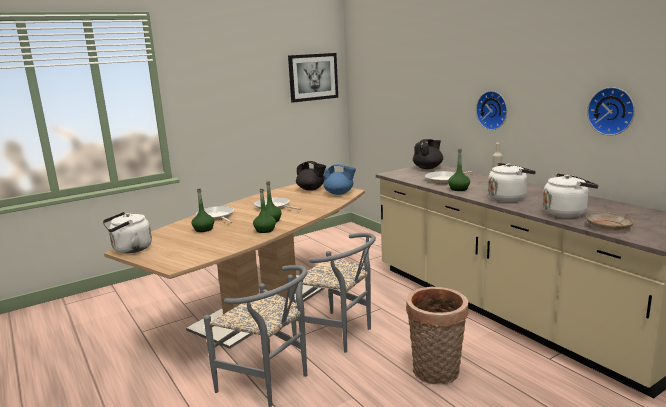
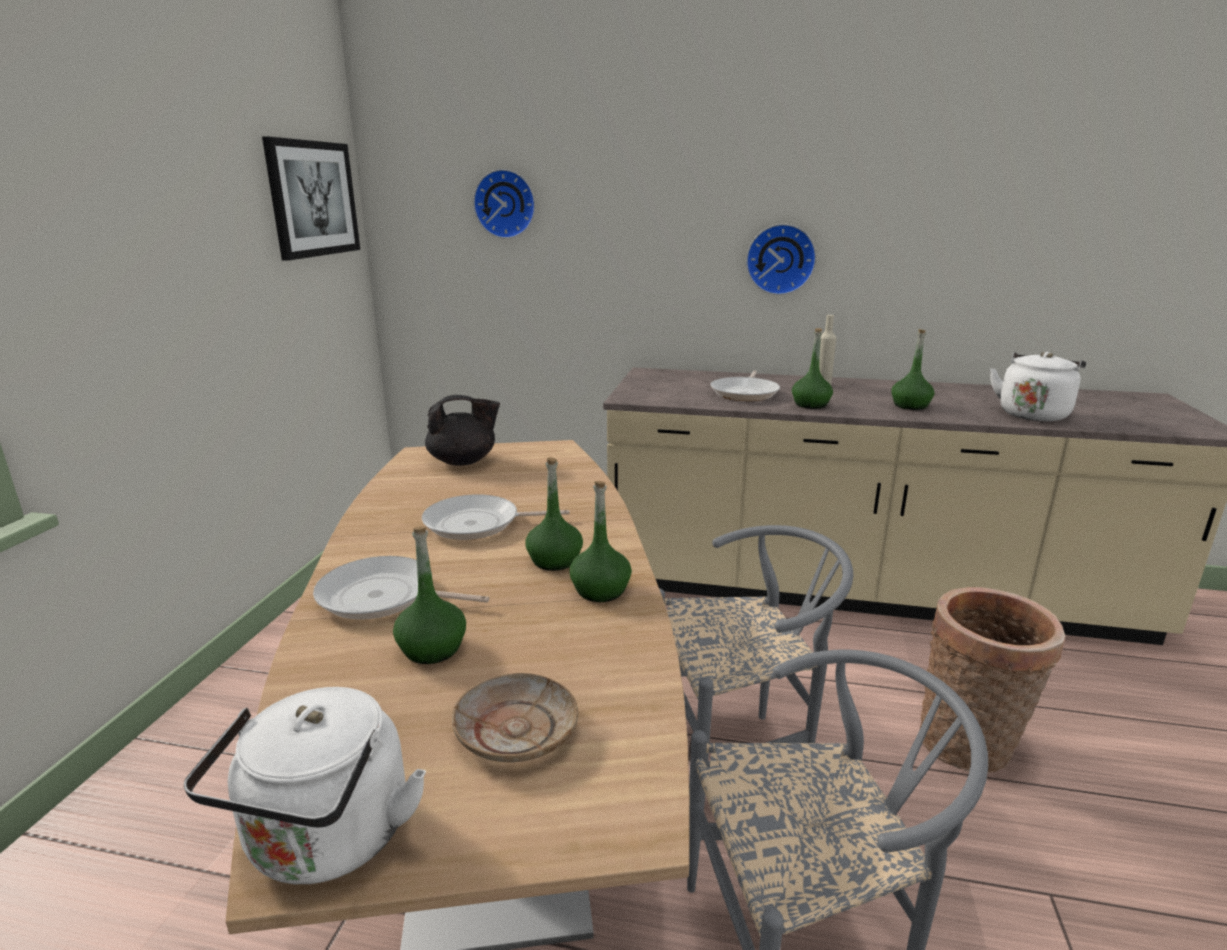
camera: 45 degrees left, 5 degrees up
(339, 193) = (545, 457): blue teapot -> none
(428, 168) = (659, 377): black teapot -> none
(508, 198) = (910, 406): white kettle -> green bottle
(608, 226) = (1122, 422): beige plate -> beige plate (516, 730)
(612, 111) = (1012, 249): wall clock -> wall clock (506, 204)

